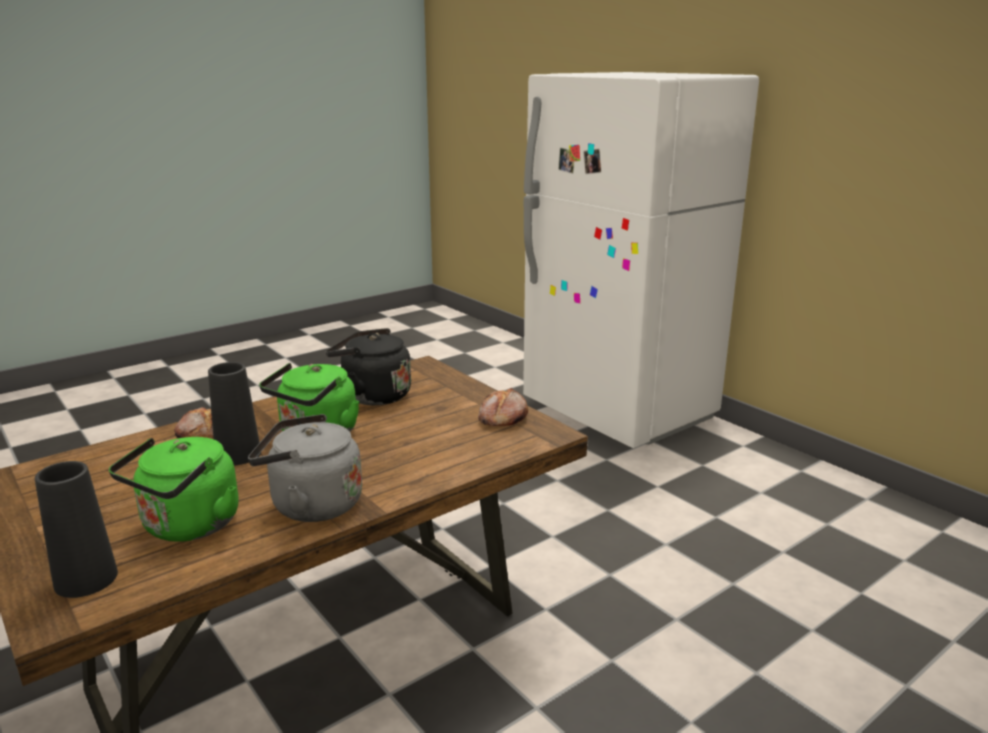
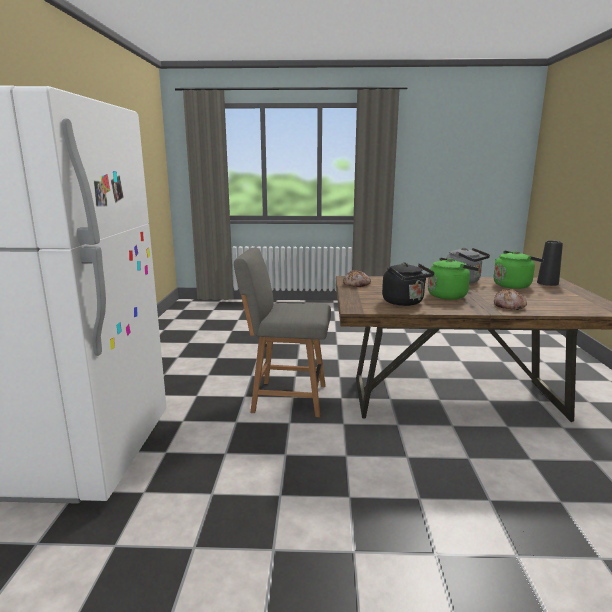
camera: 140 degrees left, 5 degrees down
(238, 454) = (491, 297): black vase -> none
(557, 530) = (286, 398): none -> grey chair

